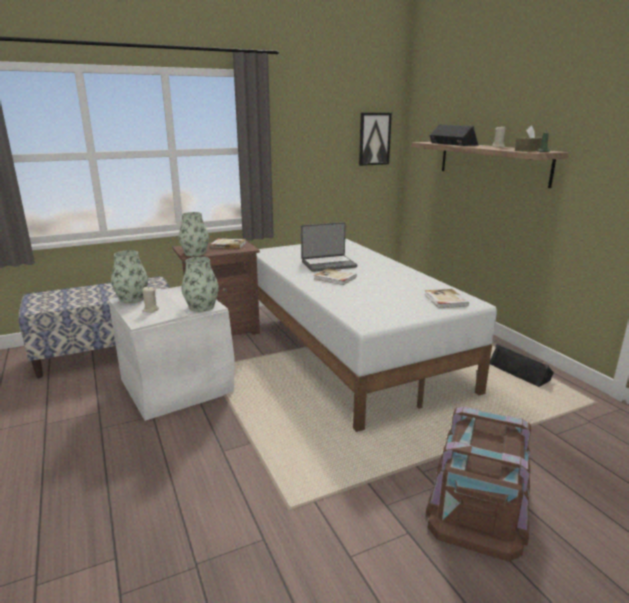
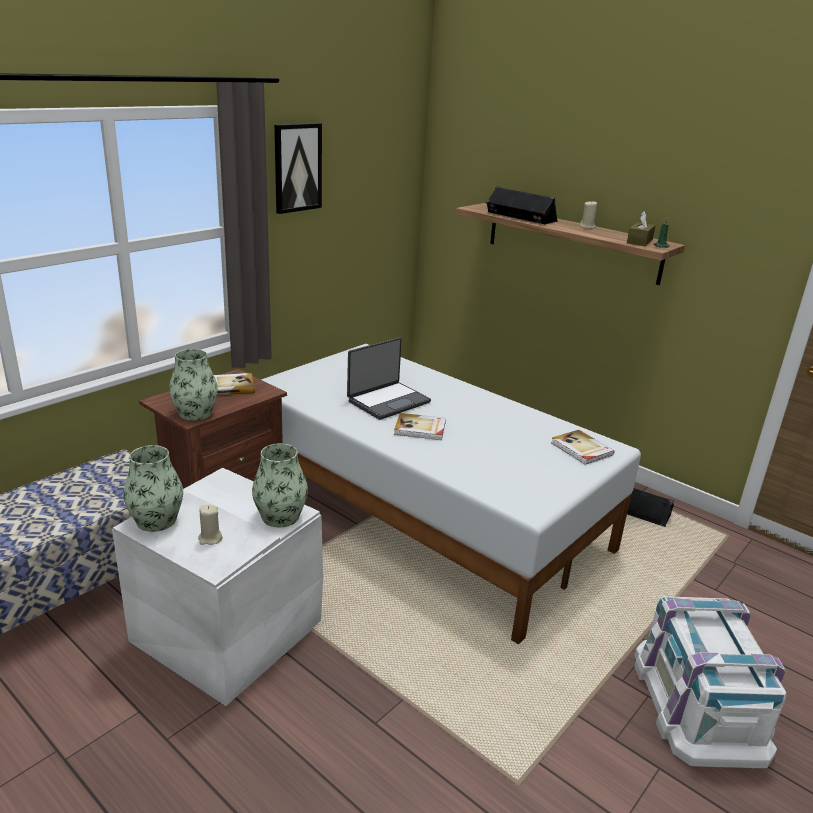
camera: 25 degrees left, 5 degrees up
(374, 139) = (388, 194): picture -> picture (297, 167)
(478, 501) = (698, 702): brown storage box -> white storage box

